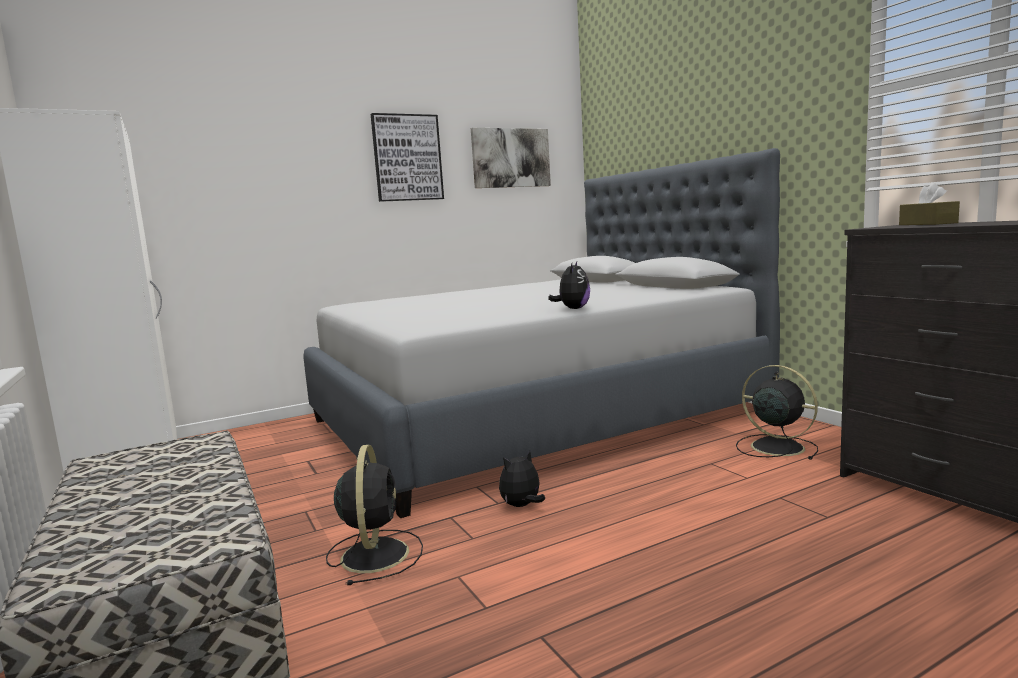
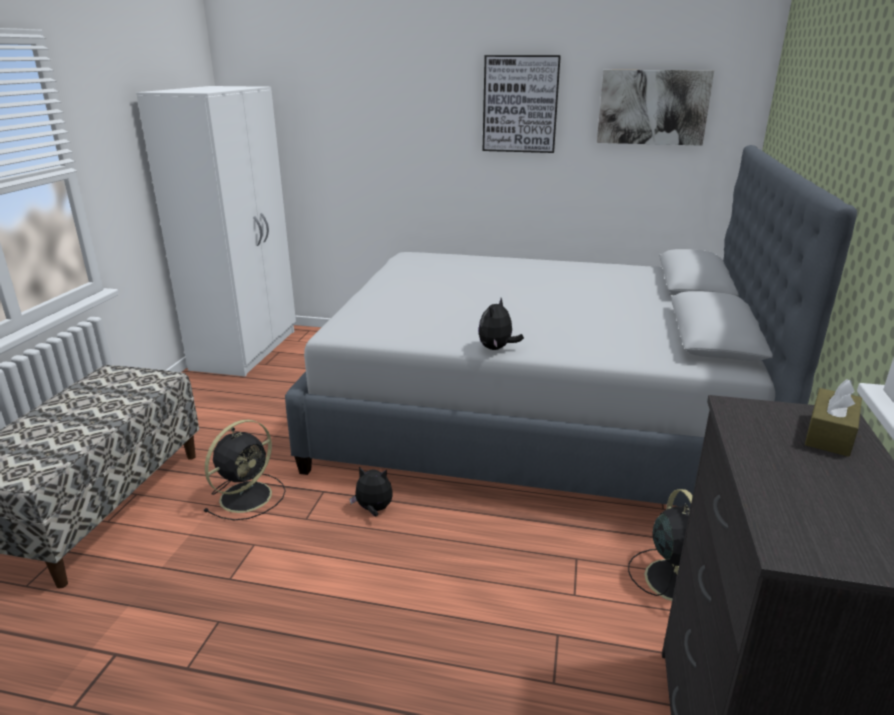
camera: 40 degrees right, 15 degrees up
(573, 309) = (497, 348): plush toy -> plush toy turned 150 degrees clockwise

